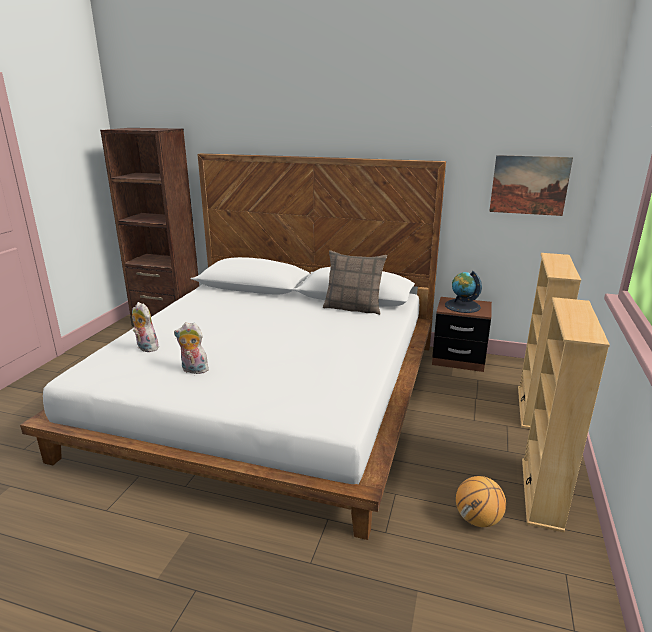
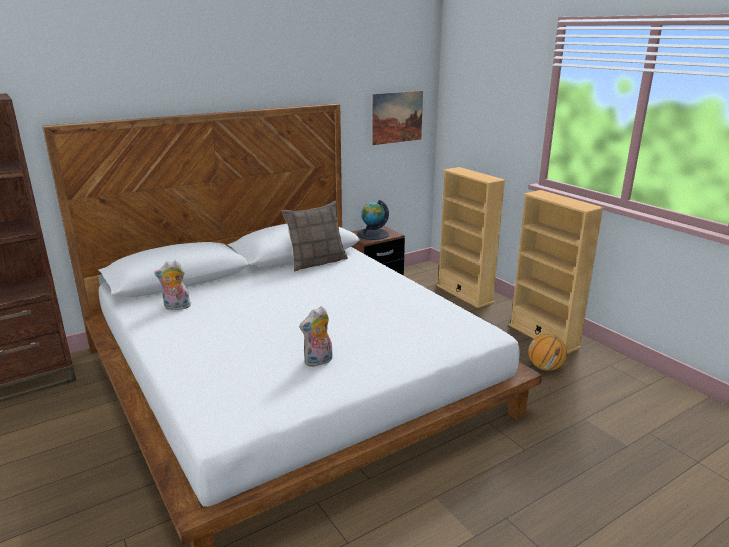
camera: 50 degrees left, 0 degrees up
(145, 348) = (231, 370): plush toy -> plush toy (176, 307)

